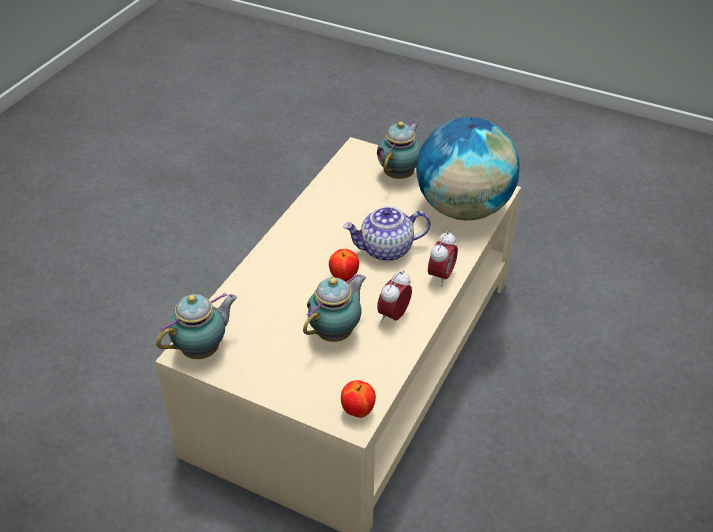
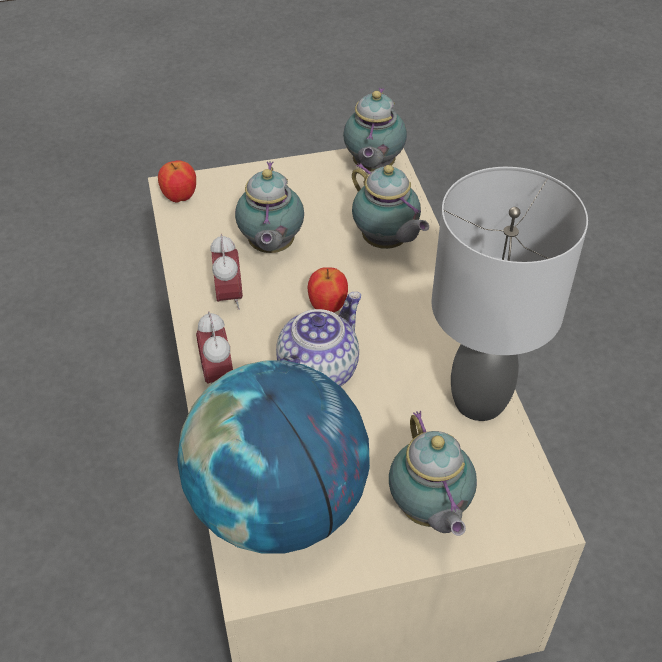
camera: 140 degrees right, 5 degrees up
(266, 293) = (386, 243): none -> teapot
(326, 196) = (477, 400): none -> grey table lamp

